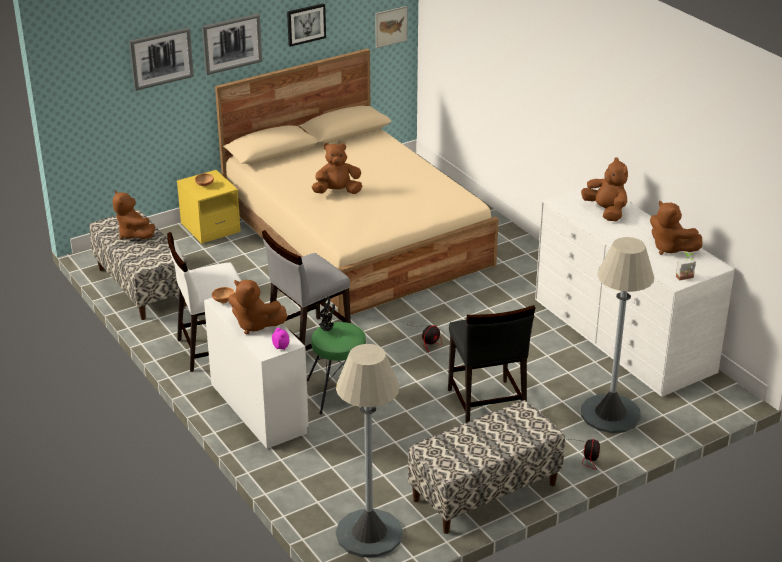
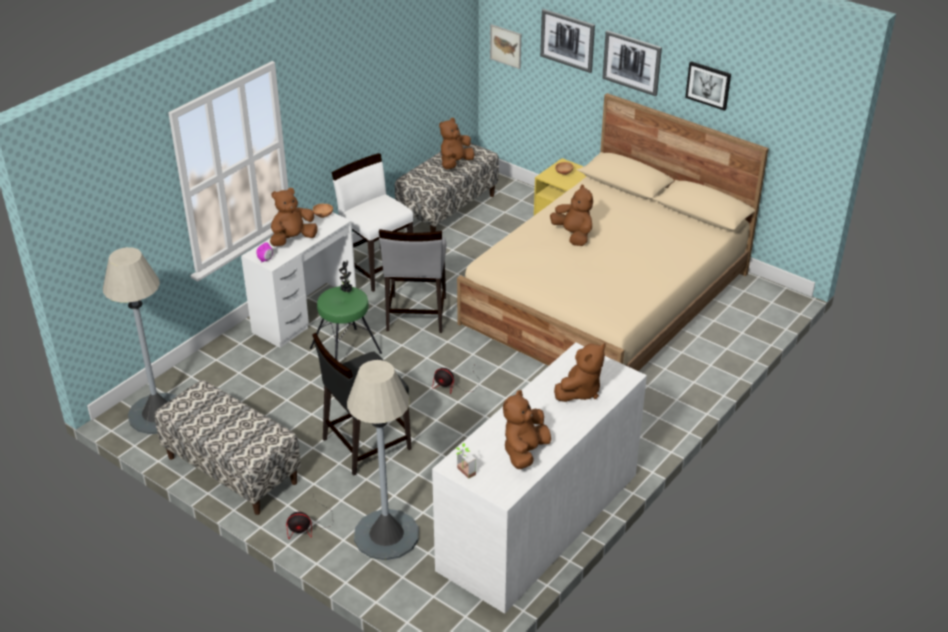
camera: 70 degrees right, 5 degrees up
(255, 325) = (293, 239): brown plush toy -> brown plush toy turned 45 degrees clockwise
(308, 340) = (415, 314): grey chair -> grey chair turned 120 degrees counterclockwise
(391, 26) = (804, 141): picture -> picture (506, 46)

